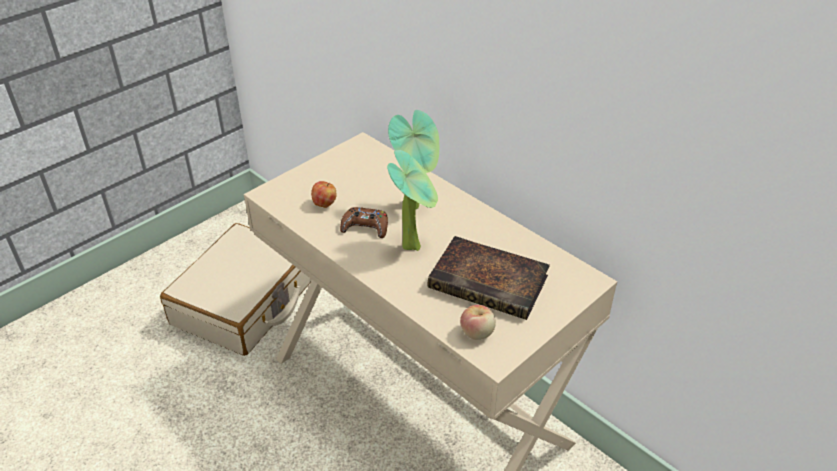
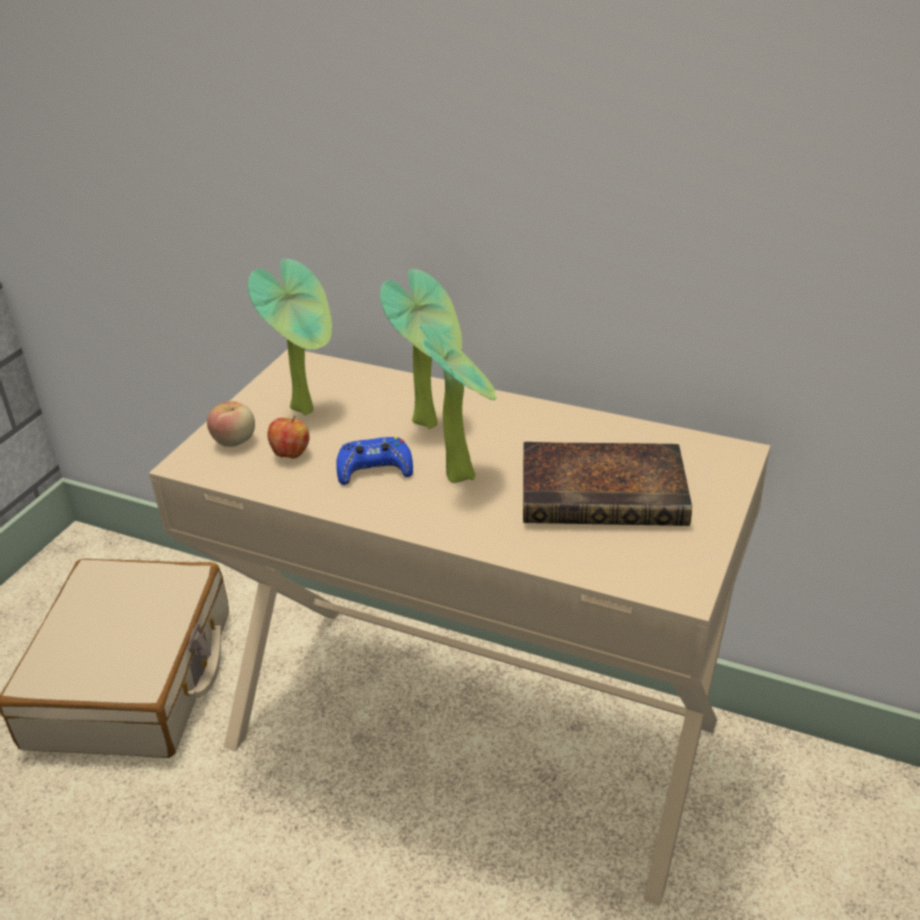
camera: 20 degrees left, 5 degrees down
(351, 176) = (308, 408): none -> potted plant
(365, 227) = (374, 469): brown game controller -> blue game controller
(477, 332) = (633, 562): apple -> apple (235, 441)

